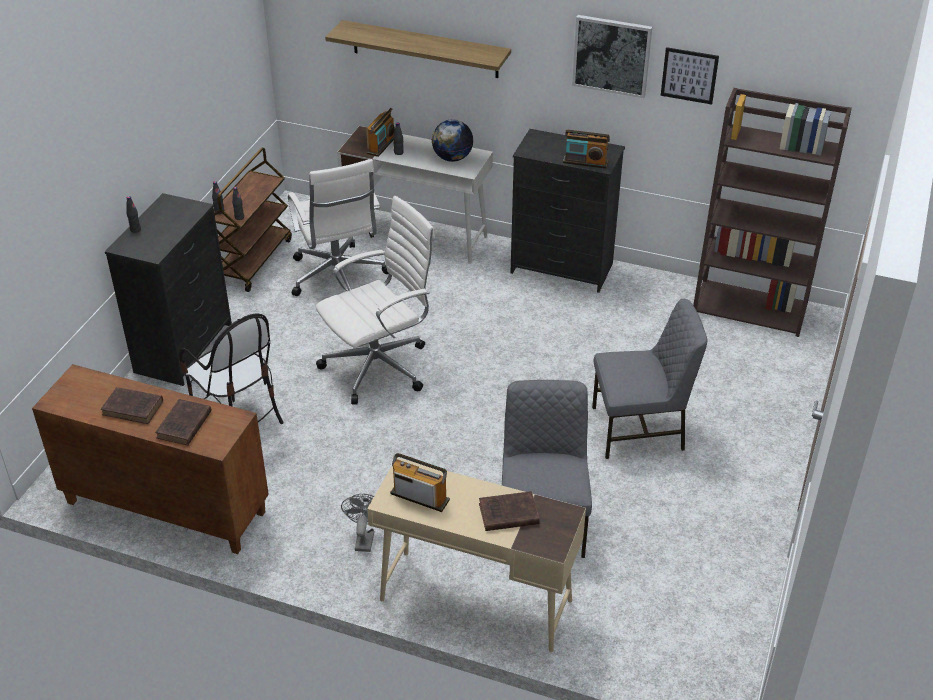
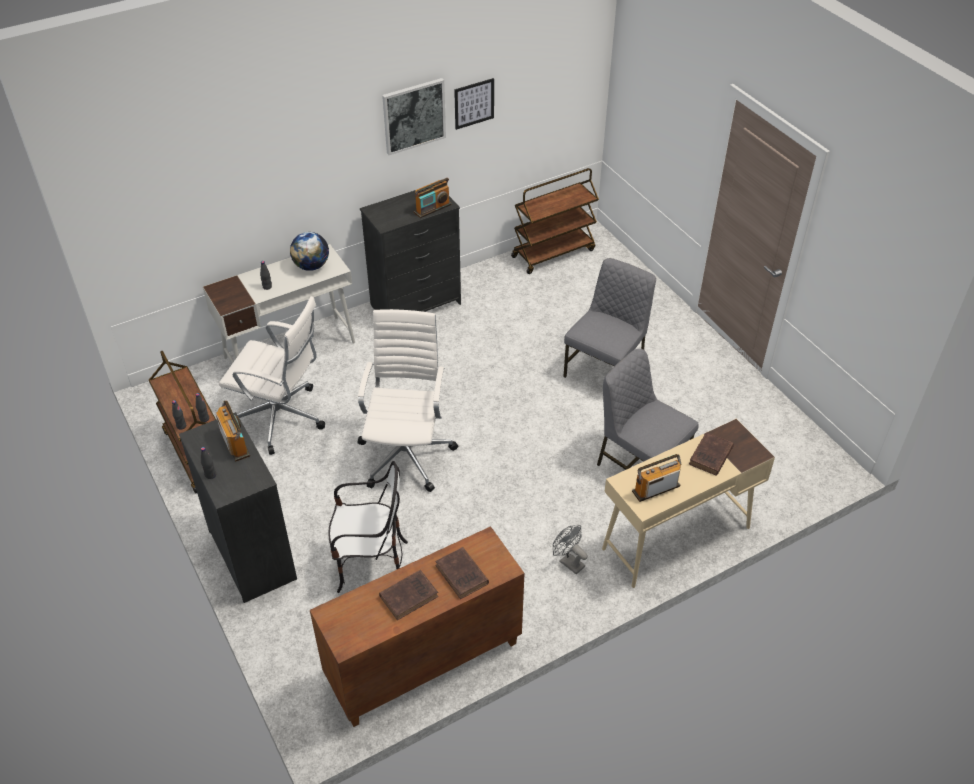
camera: 50 degrees left, 5 degrees up
(381, 145) = (245, 290): radio -> radio (235, 443)
(425, 49) = (253, 187): shelf -> none
(751, 308) = (553, 253): brown bookcase -> brown cart

